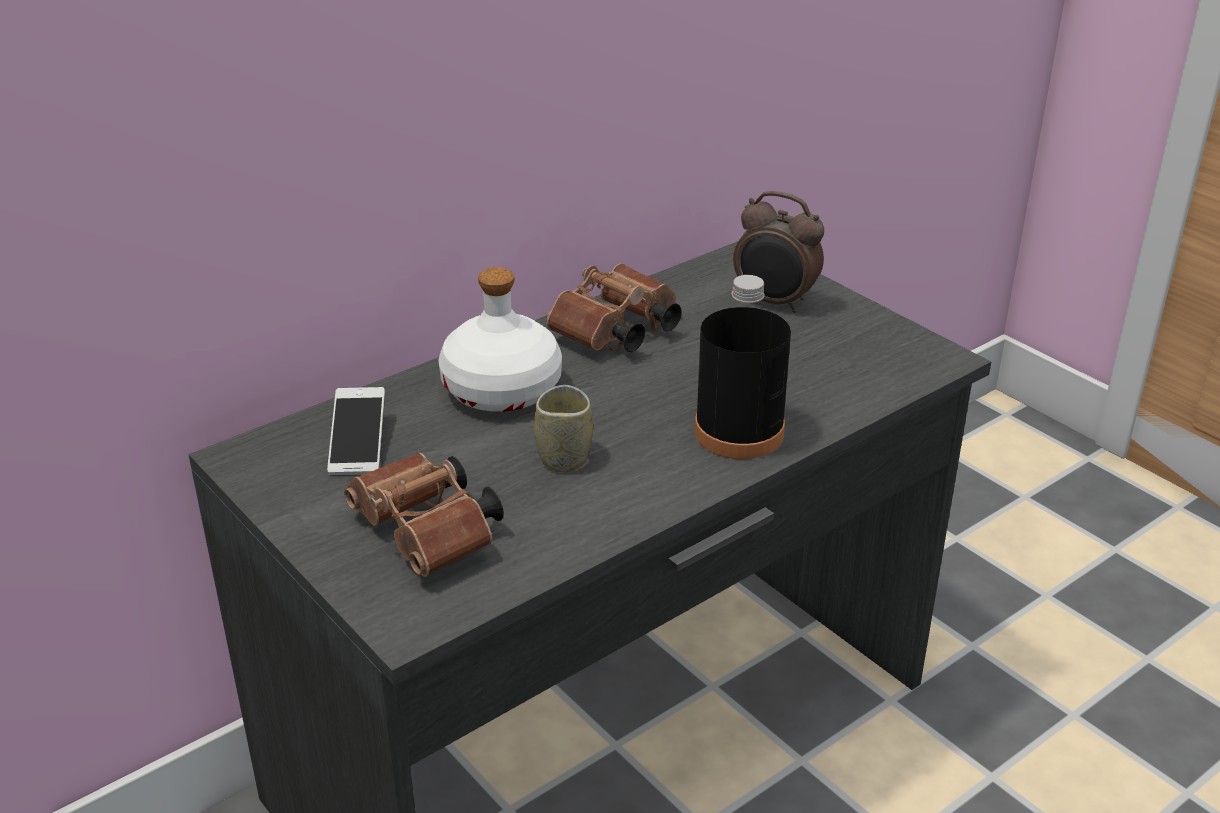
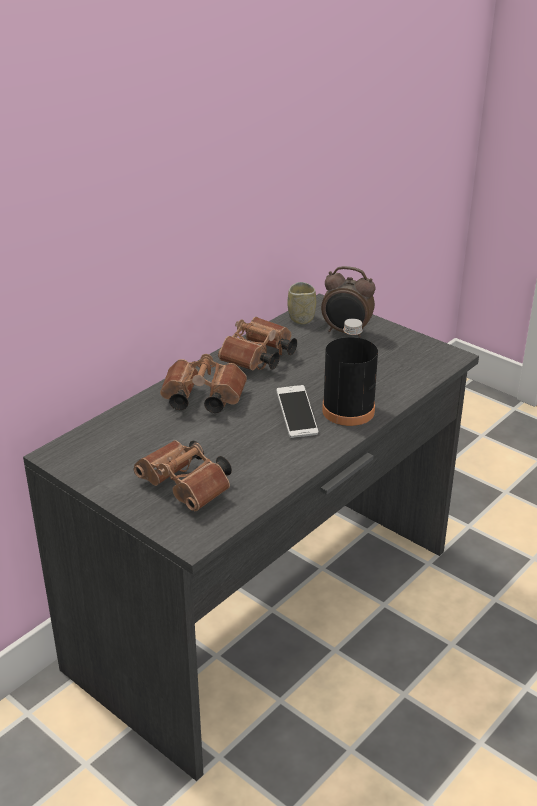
camera: 10 degrees left, 0 degrees up
(358, 444) = (126, 440): phone -> phone (296, 419)
(500, 390) = (200, 399): white bottle -> brown binoculars
(564, 458) = (251, 435): cup -> cup (301, 318)

